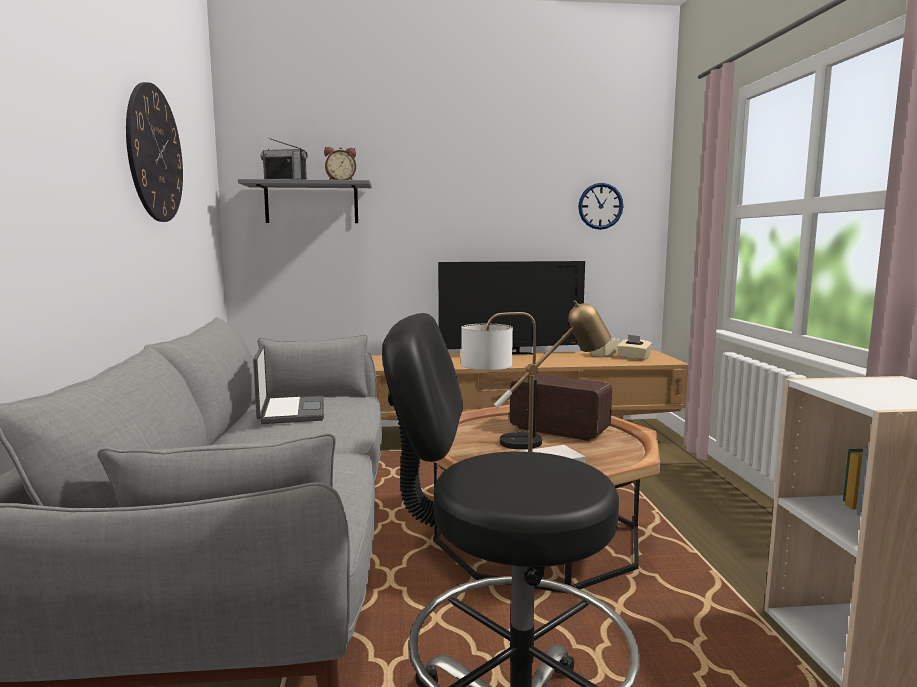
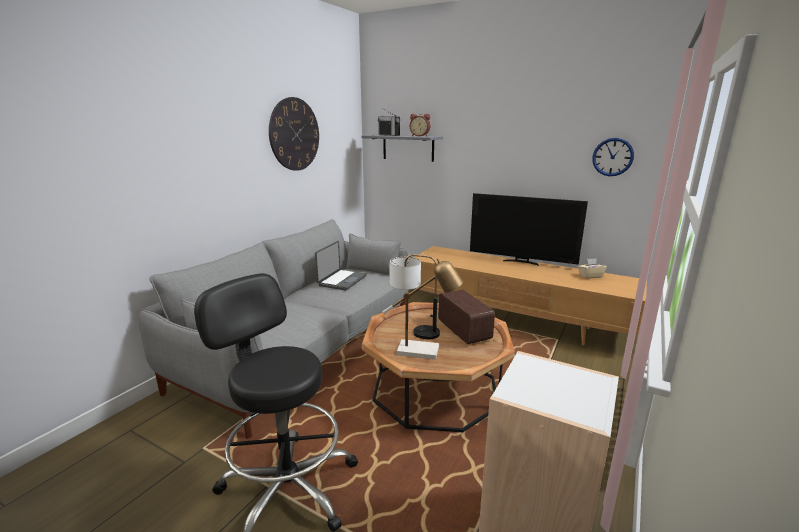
camera: 35 degrees right, 10 degrees up
(634, 358) = (609, 284): beige tissue box -> none

